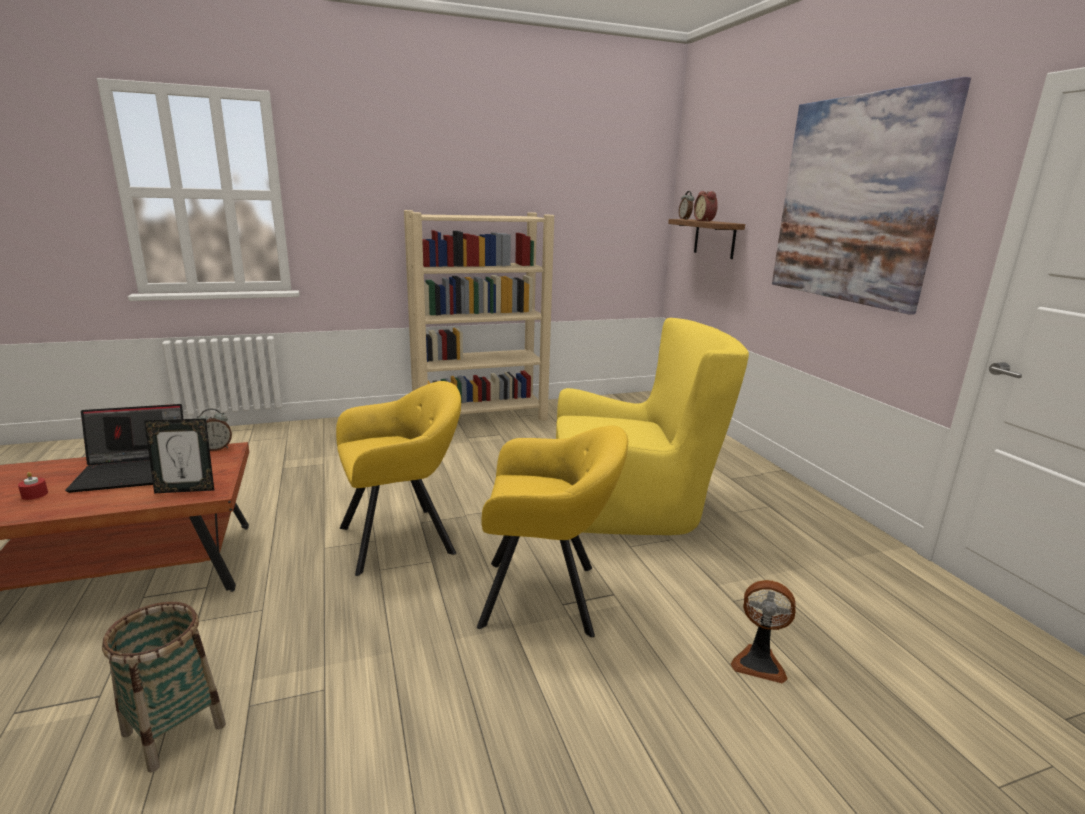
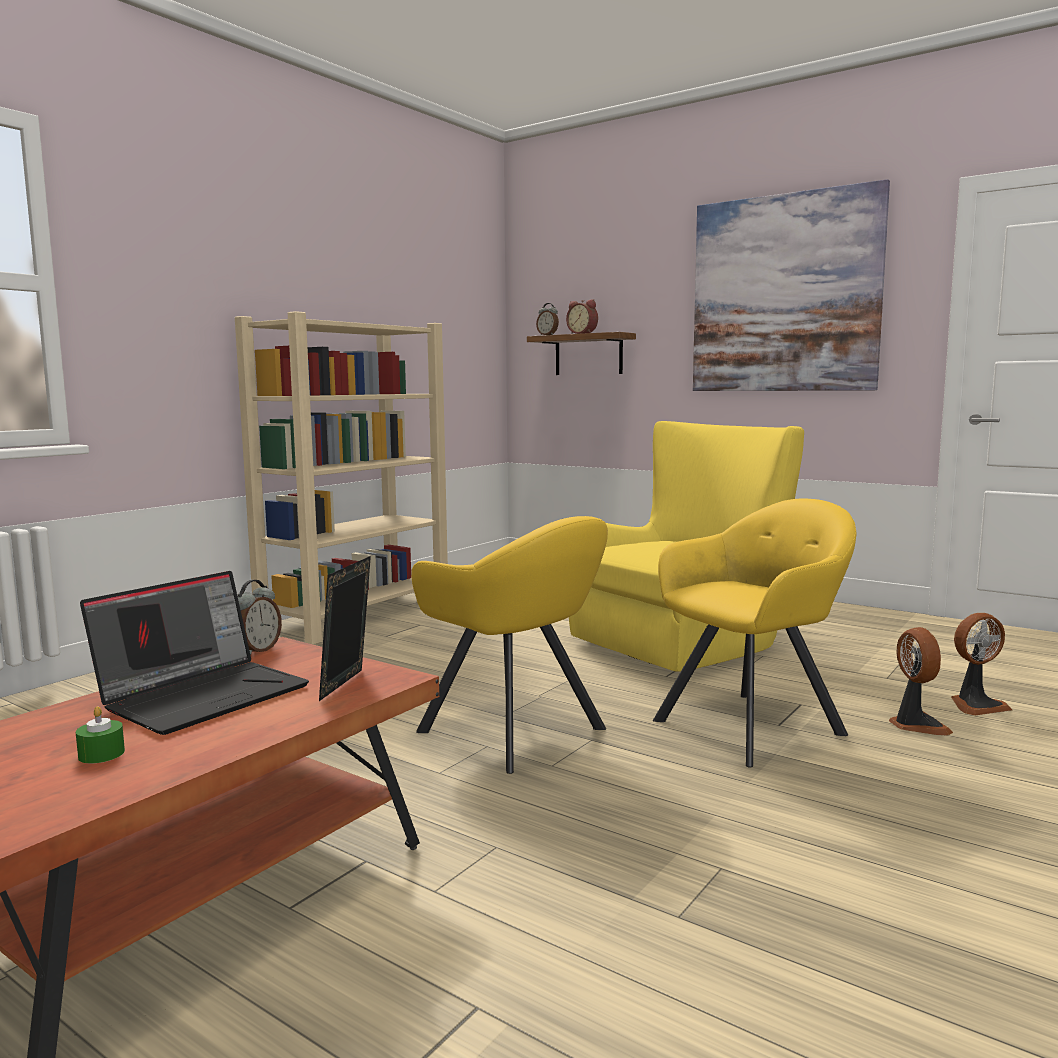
camera: 35 degrees left, 10 degrees down
(35, 494) = (101, 754): red candle -> green candle
(174, 729) = (646, 976): basket -> none
(186, 489) = (348, 685): picture frame -> picture frame turned 150 degrees clockwise
(403, 538) = (516, 733): yellow armchair -> yellow armchair turned 105 degrees clockwise
(664, 654) = (916, 725): none -> fan

